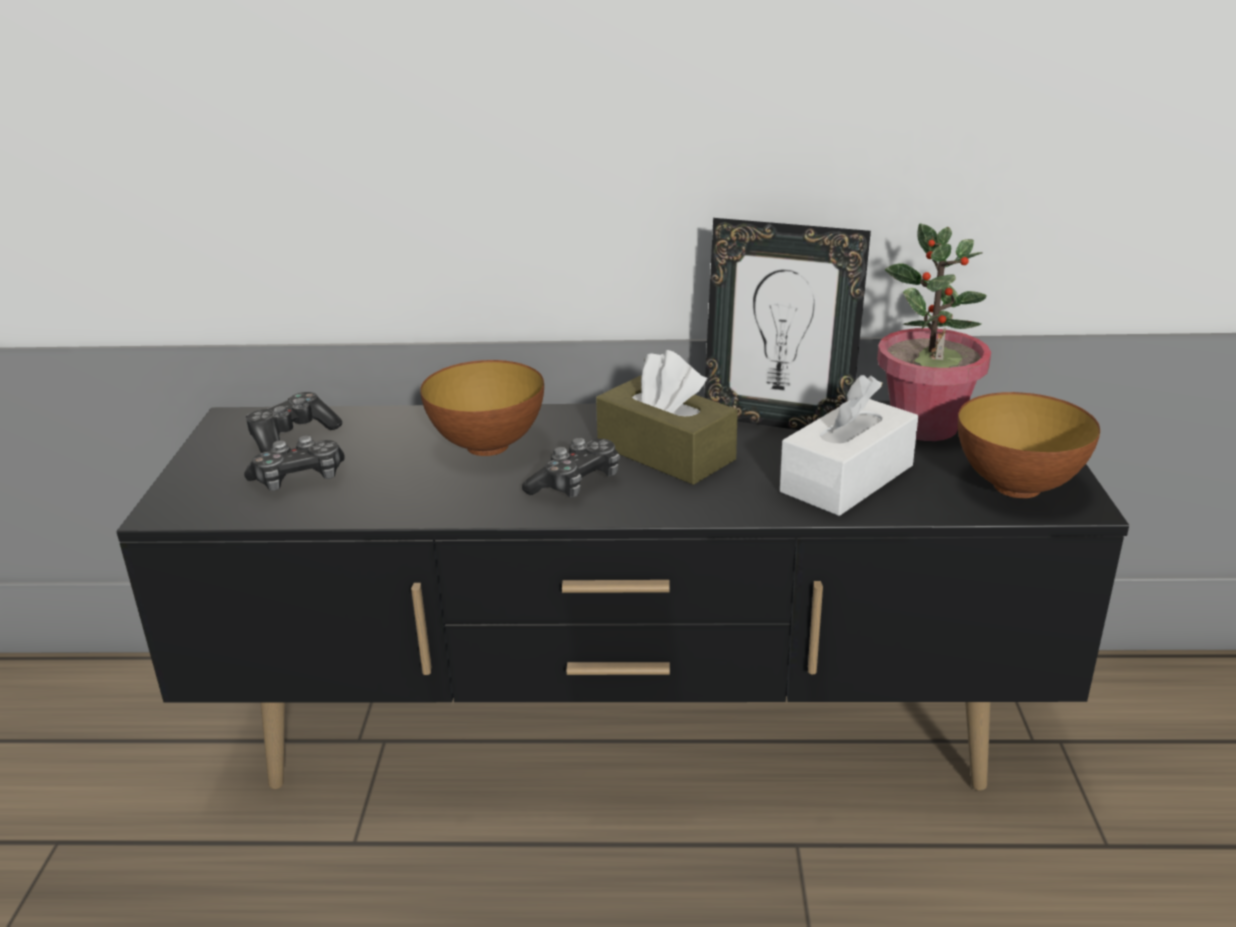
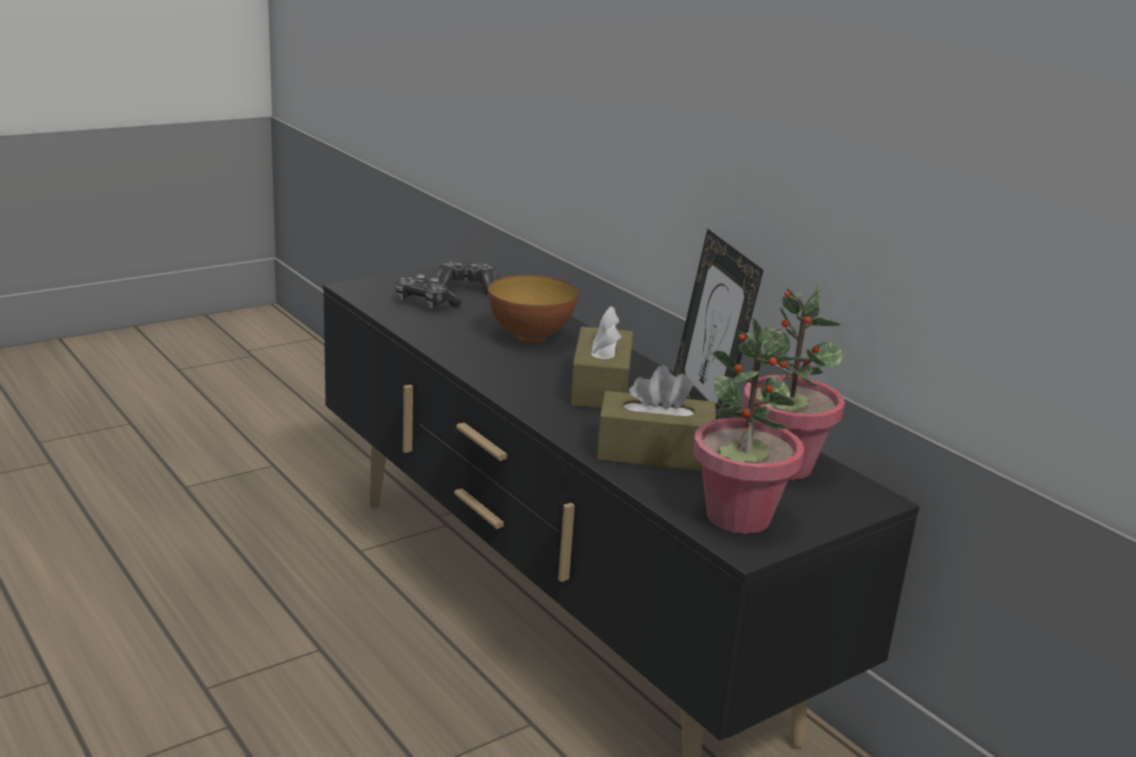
camera: 50 degrees right, 5 degrees down
(576, 483) = (522, 372): game controller -> none
(847, 479) = (654, 452): white tissue box -> brown tissue box
(1017, 487) = (738, 517): bowl -> potted plant

